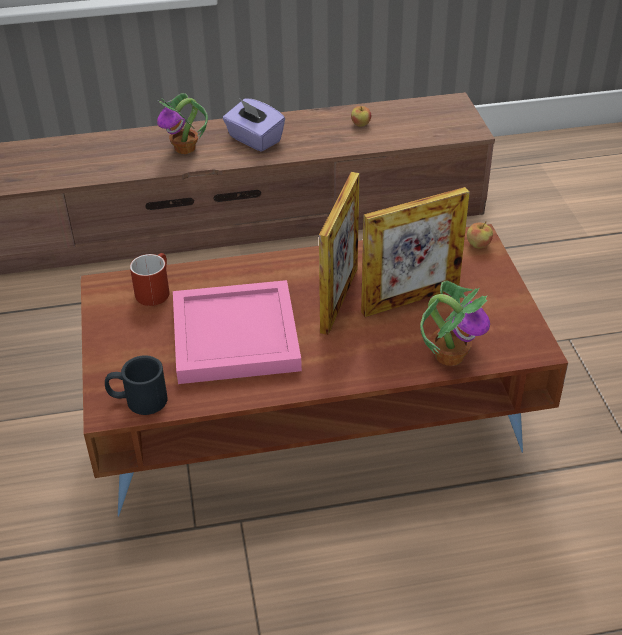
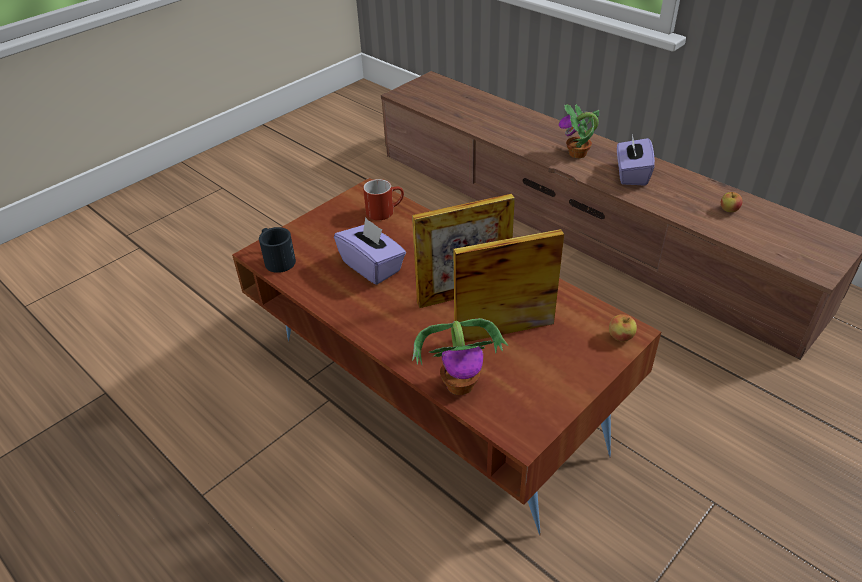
camera: 55 degrees right, 0 degrees up
(233, 337) = (372, 266): pink tray -> purple tissue box
(410, 300) = (504, 331): picture frame -> picture frame turned 135 degrees clockwise

